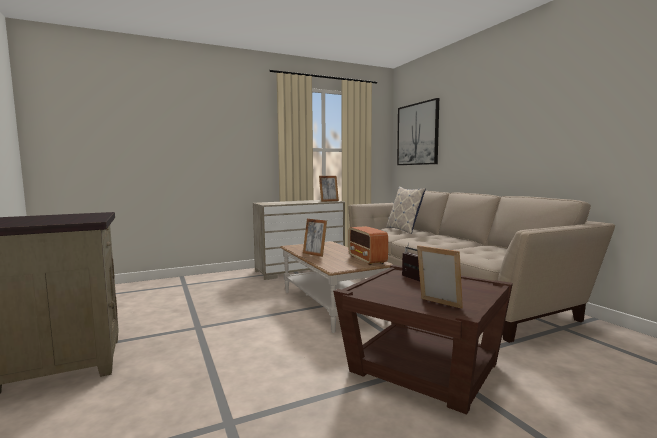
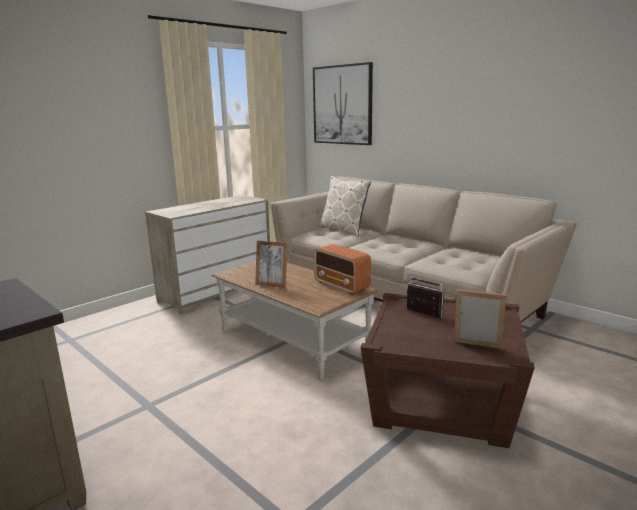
camera: 20 degrees left, 10 degrees up
(329, 201) = (247, 200): picture frame -> none

